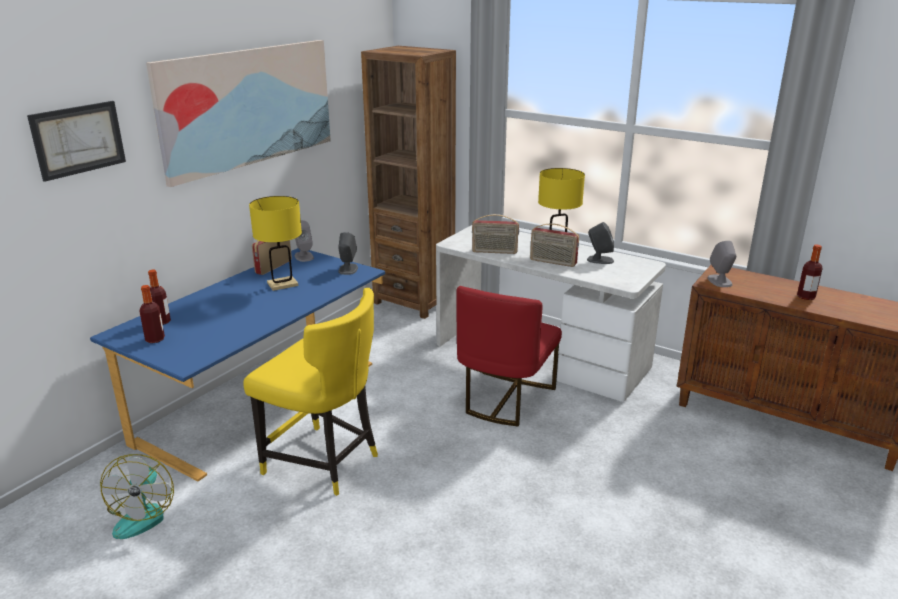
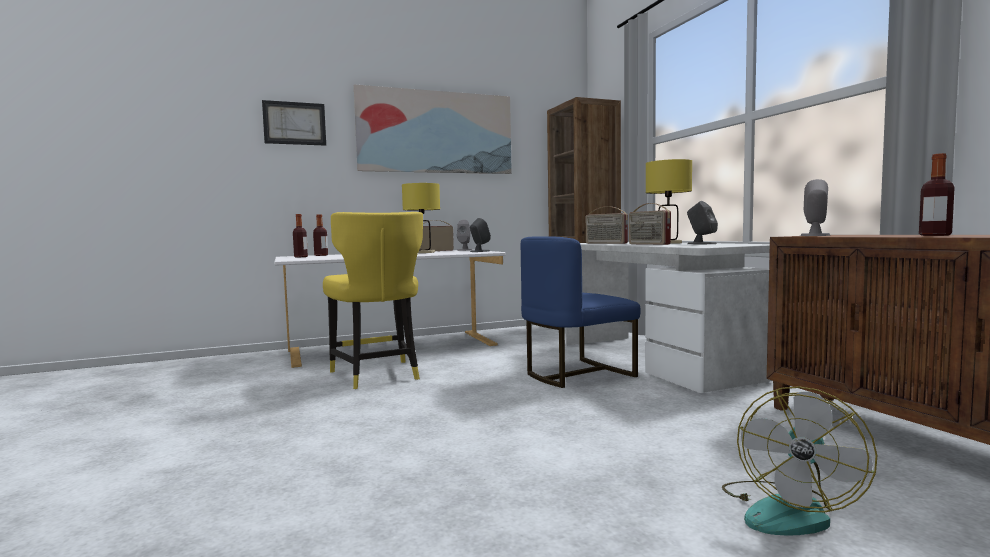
camera: 35 degrees right, 20 degrees down
(143, 514) = (238, 372): fan -> fan (788, 510)
(265, 404) = (393, 348): blue desk -> white desk
(505, 399) = (576, 374): red chair -> blue chair

